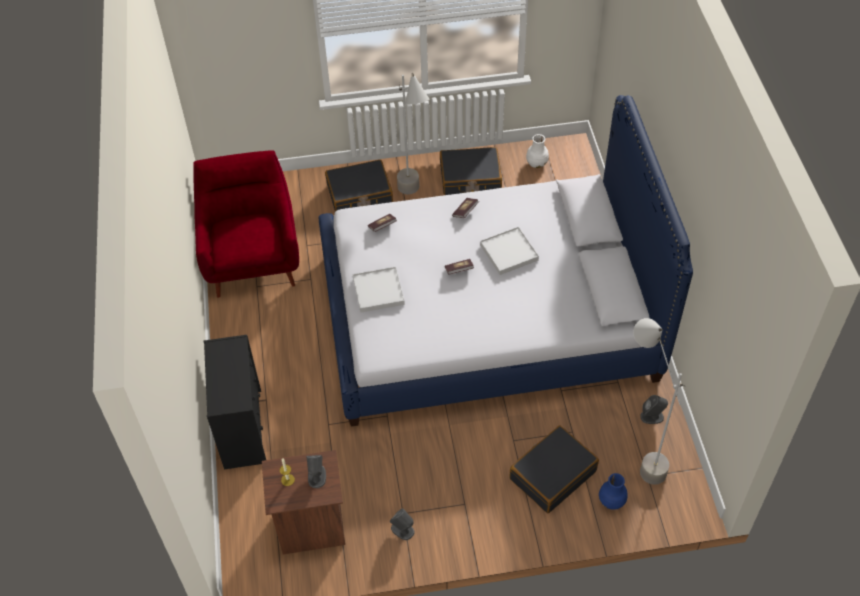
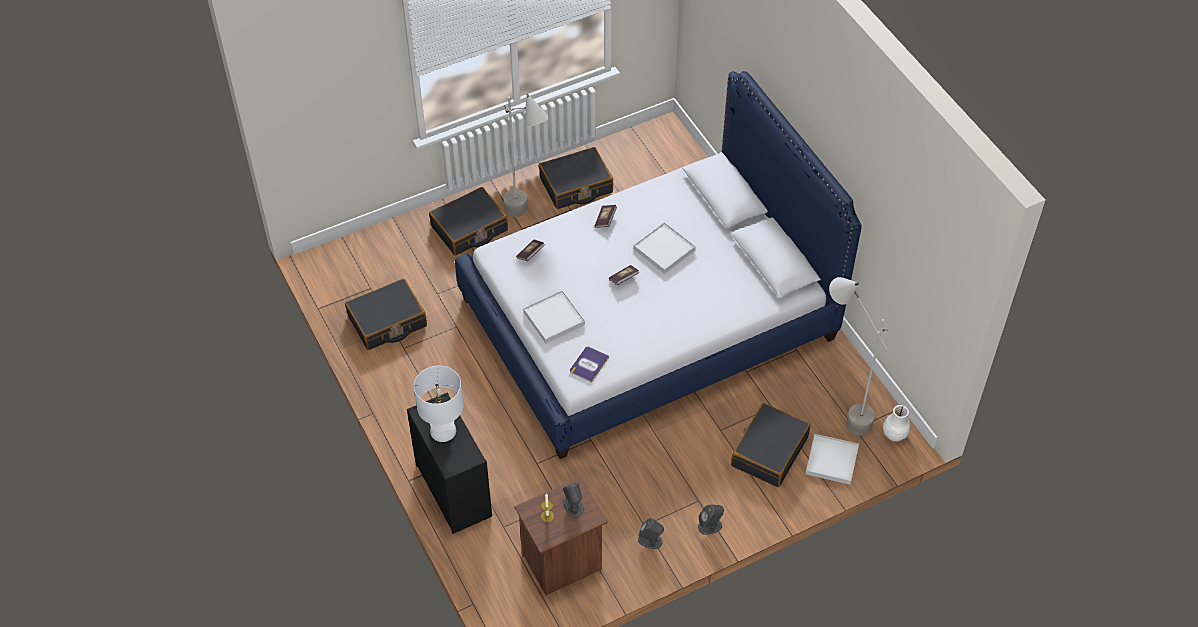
camera: 20 degrees left, 0 degrees up
(227, 370) = (443, 431): none -> white table lamp
(253, 259) = (387, 322): red armchair -> black suitcase
(392, 343) = (589, 364): none -> book
(536, 164) = (636, 155): white vase -> white vase (894, 435)
(611, 502) = (832, 461): blue vase -> white tray
(652, 417) = (839, 373): grey speaker -> grey speaker (710, 526)

